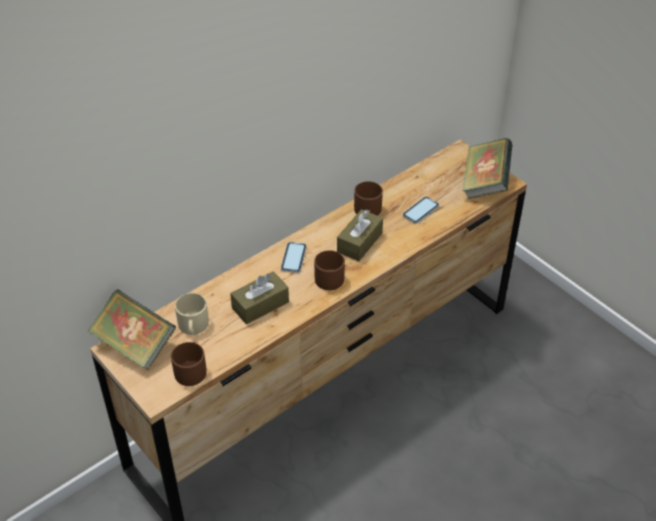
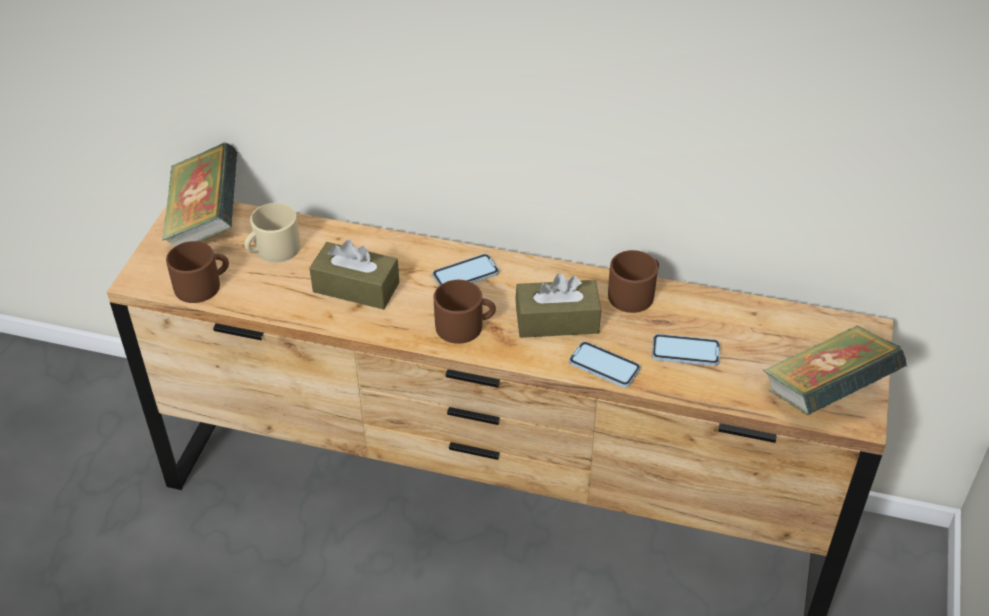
camera: 55 degrees right, 0 degrees up
(405, 242) = (604, 366): none -> phone

